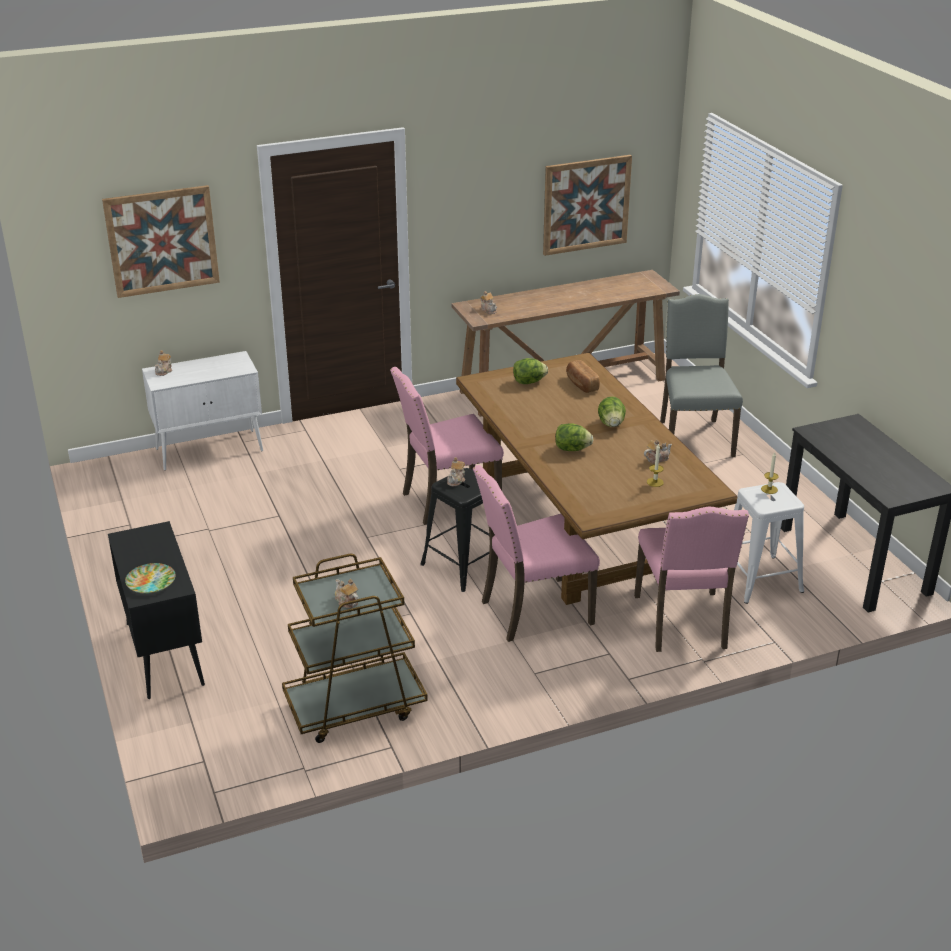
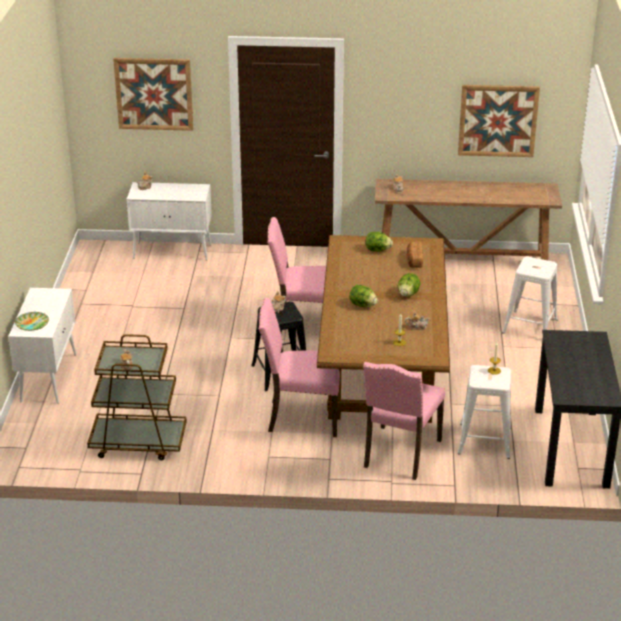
camera: 25 degrees right, 0 degrees up
(164, 653) = (49, 377): black cabinet -> white cabinet
(693, 437) = (530, 326): grey chair -> white stool

